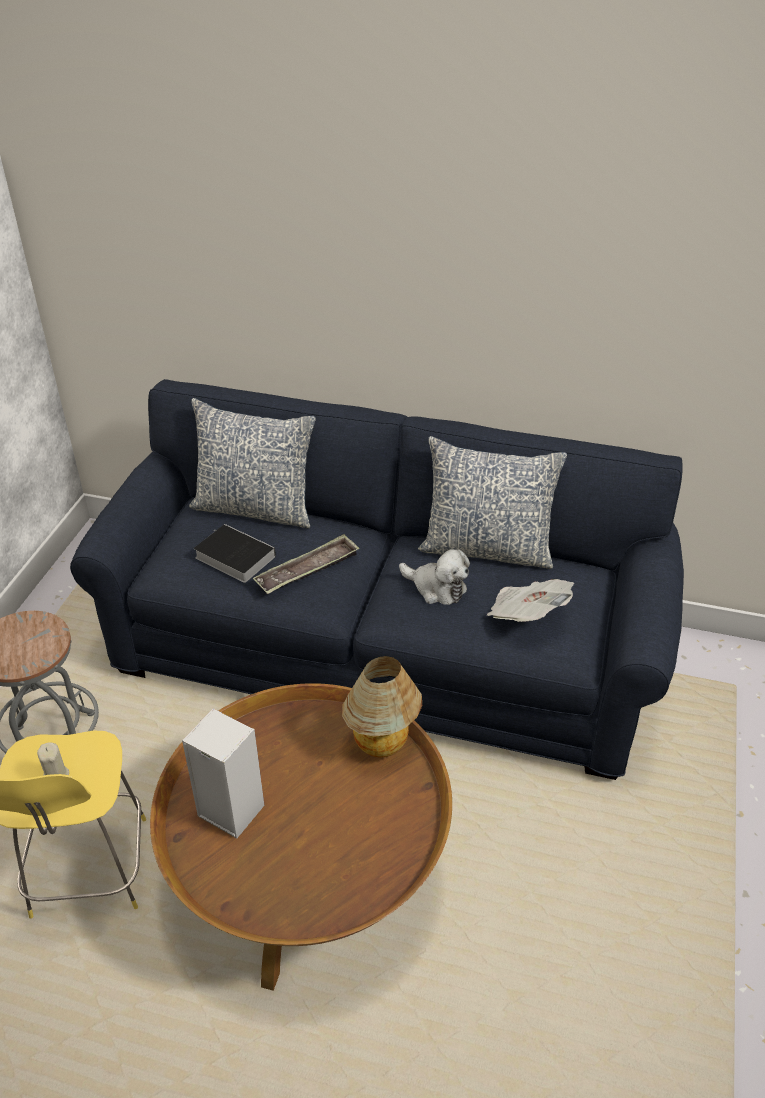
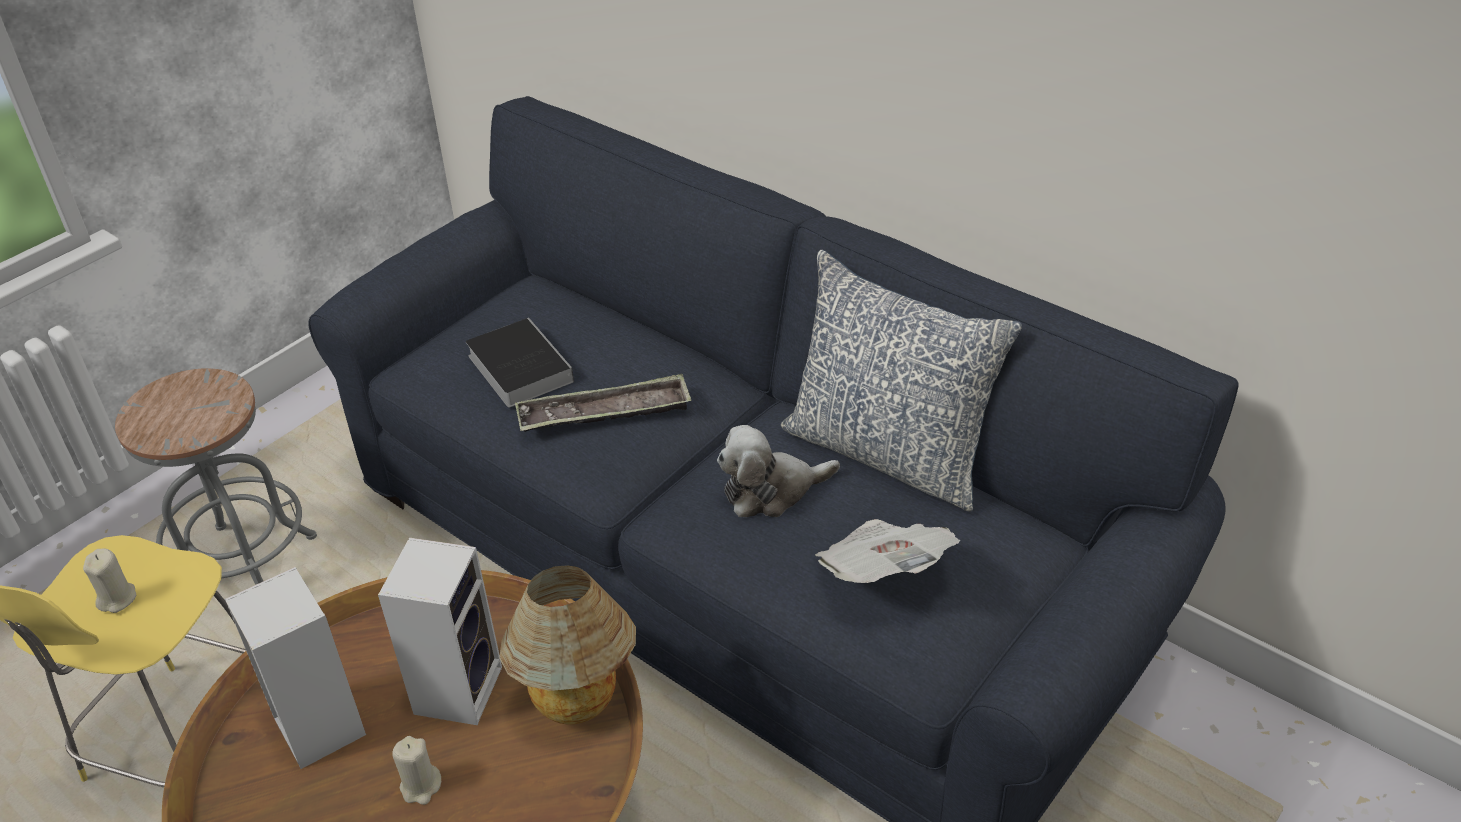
camera: 25 degrees right, 0 degrees up
(255, 508) = (594, 308): pillow -> none
(302, 759) = (458, 687): none -> speaker
(319, 821) = (421, 786): none -> beige candle
(436, 588) = (771, 491): plush toy -> plush toy turned 105 degrees clockwise

